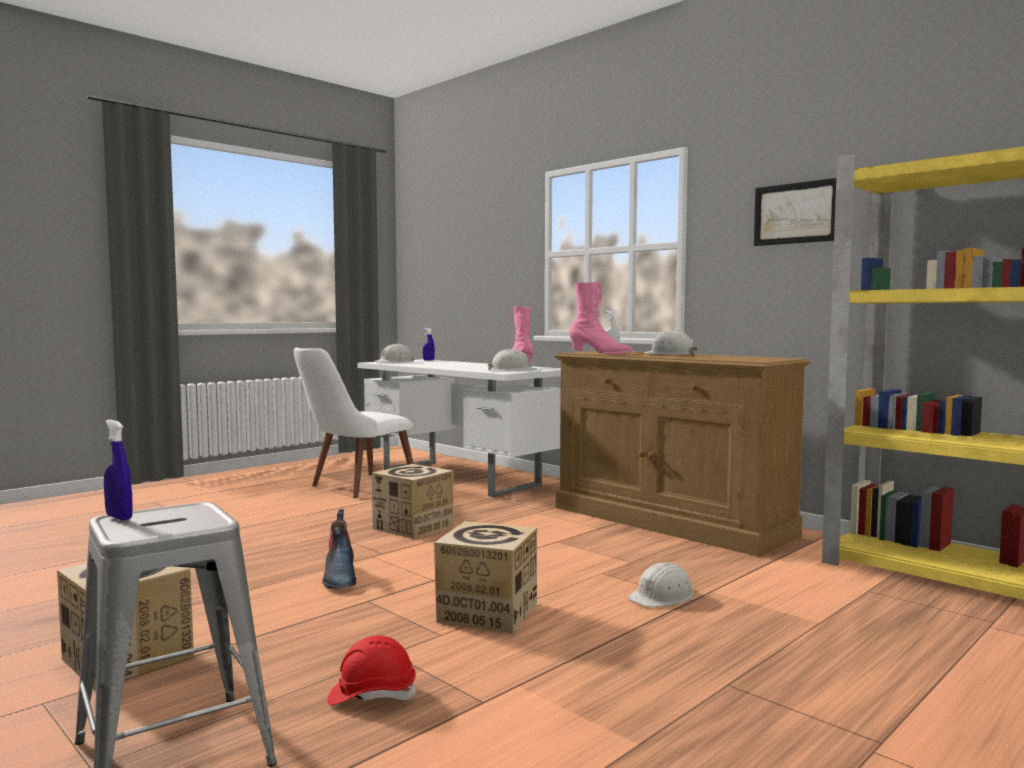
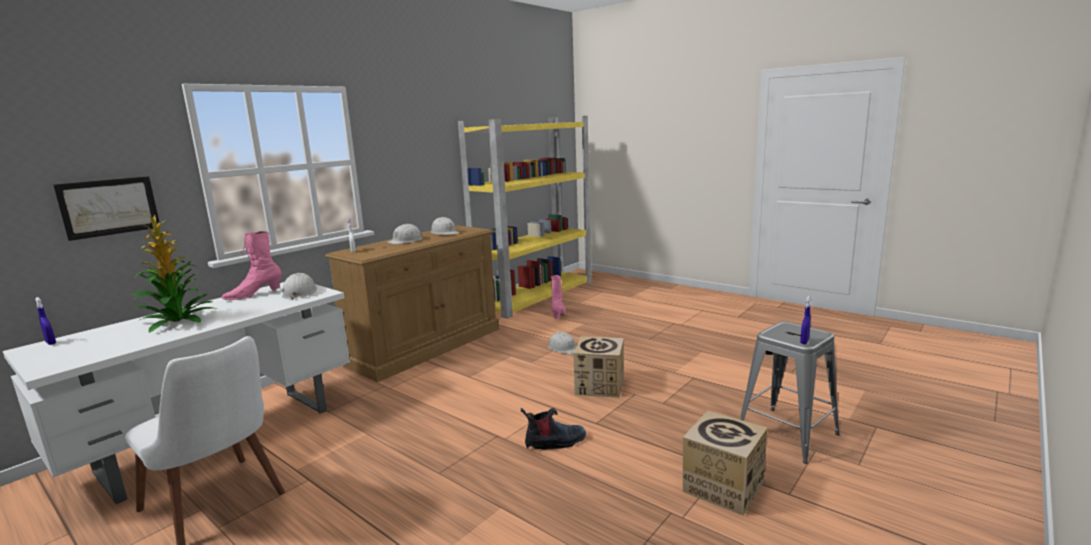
camera: 95 degrees left, 10 degrees up
(372, 695) = (706, 400): red hard hat -> none
(395, 362) = (64, 357): white hard hat -> white hard hat (445, 233)
(413, 527) = (423, 434): cardboard box -> none
(451, 364) = (178, 321): none -> potted plant
(600, 353) = (382, 252): pink boot -> pink boot (559, 315)
(795, 213) = (421, 141): picture -> picture (109, 207)

